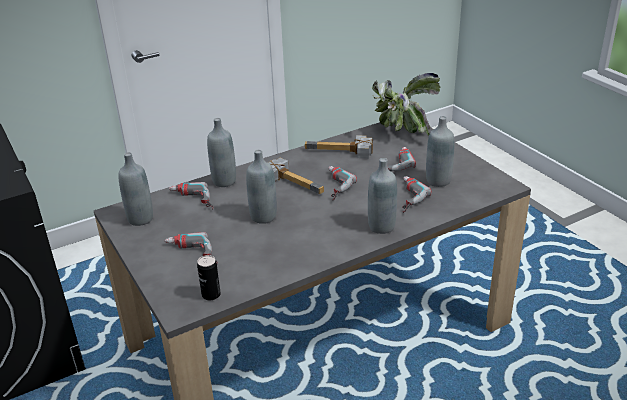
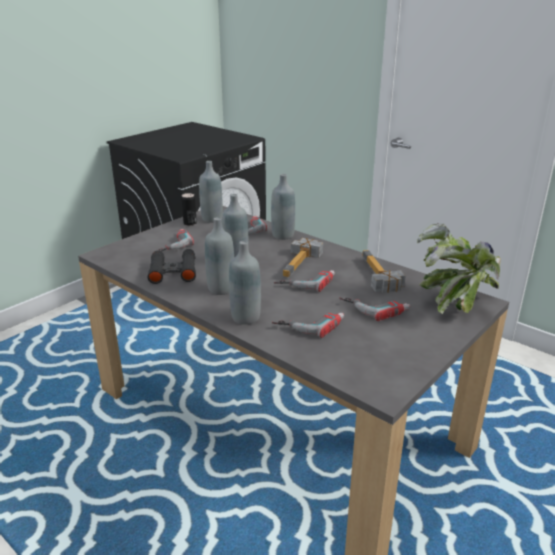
camera: 70 degrees right, 5 degrees down
(211, 295) = (122, 261): can -> can (190, 223)
(264, 259) = (173, 271): none -> black binoculars
(438, 181) = (359, 340): grey bottle -> grey bottle (221, 289)

